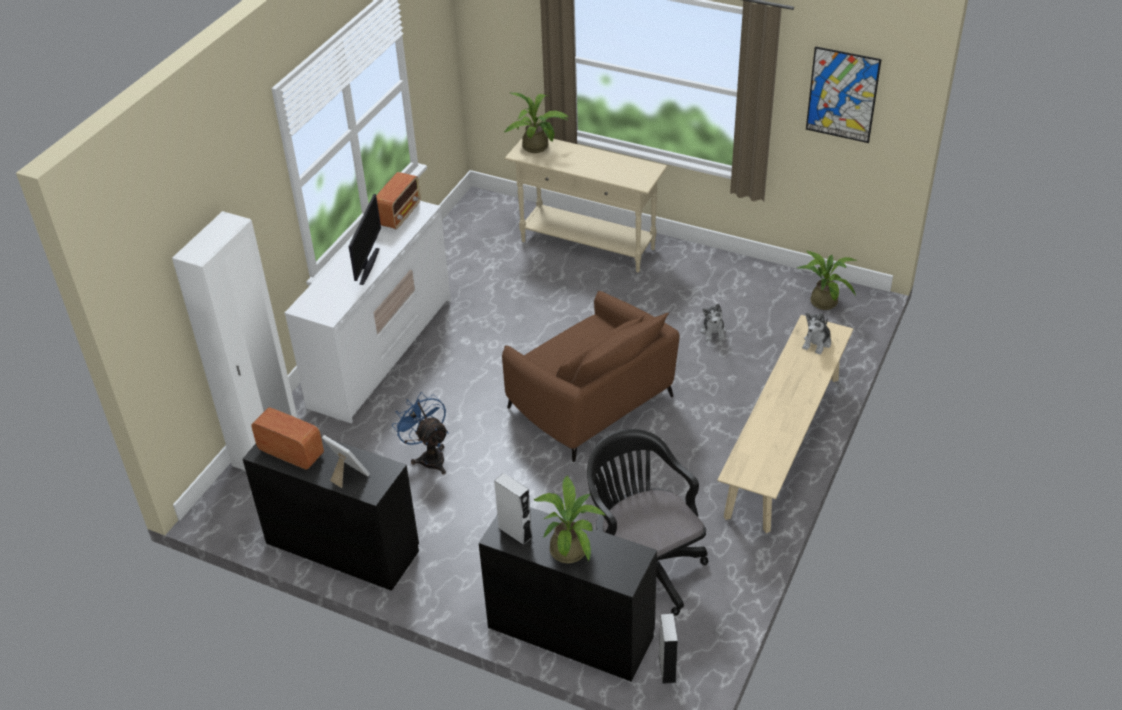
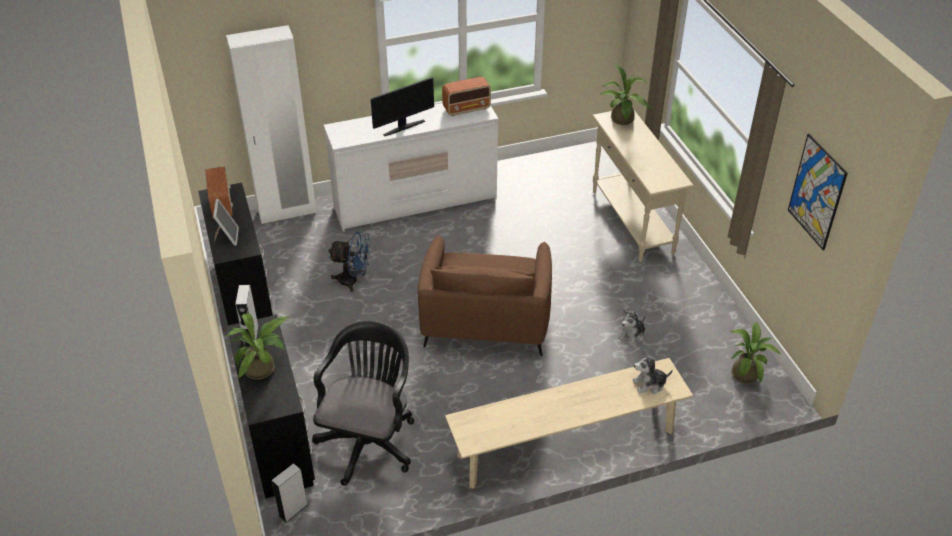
camera: 45 degrees right, 0 degrees up
(429, 457) = (353, 281): blue fan -> blue fan turned 90 degrees clockwise

